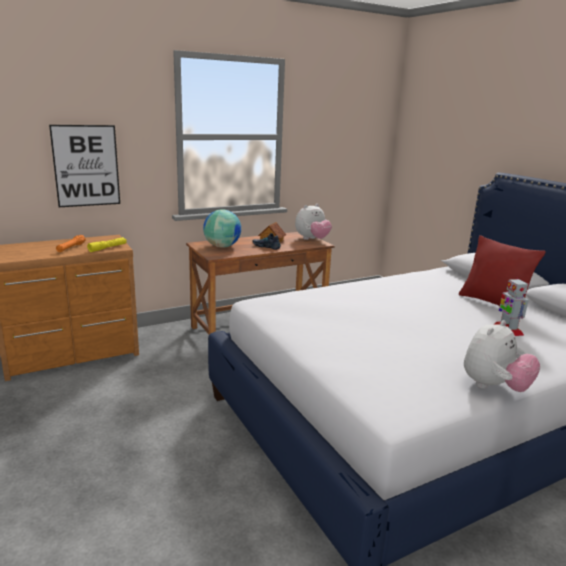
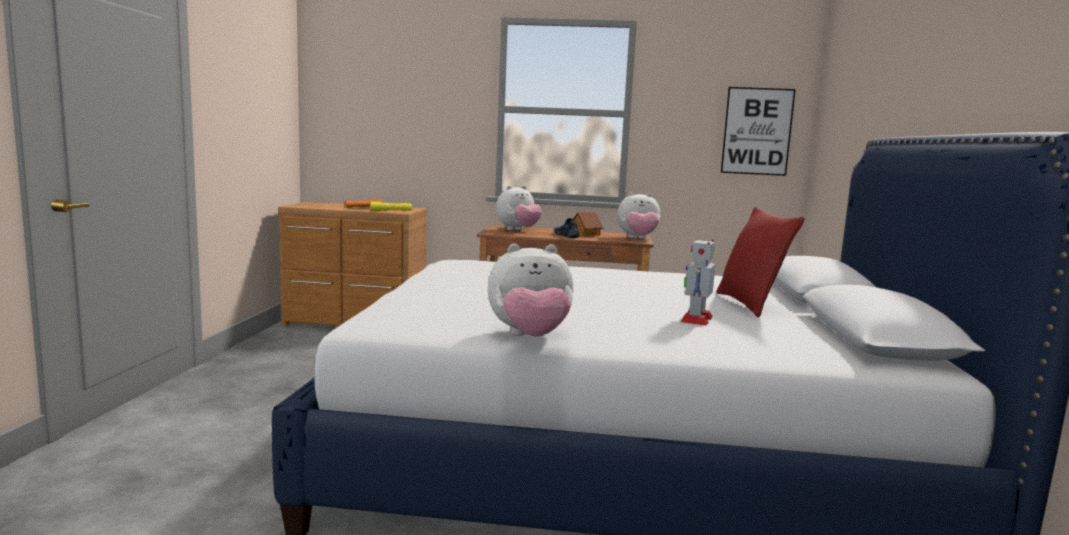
camera: 35 degrees right, 10 degrees down
(86, 166) = (403, 134): picture -> picture (757, 131)
(222, 246) = (518, 230): globe -> plush toy

